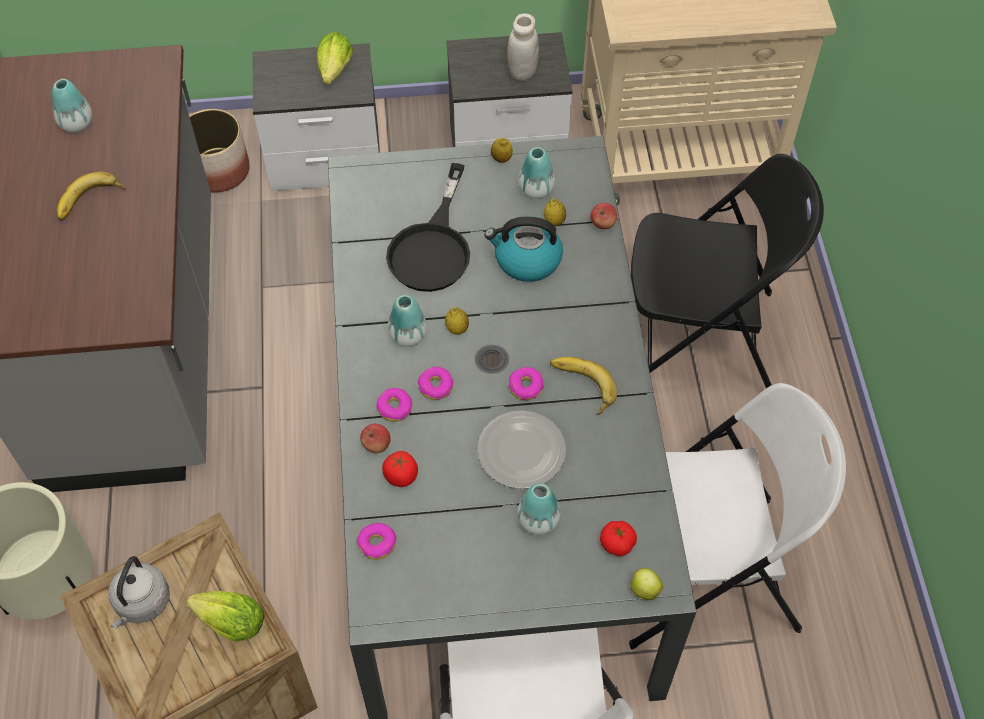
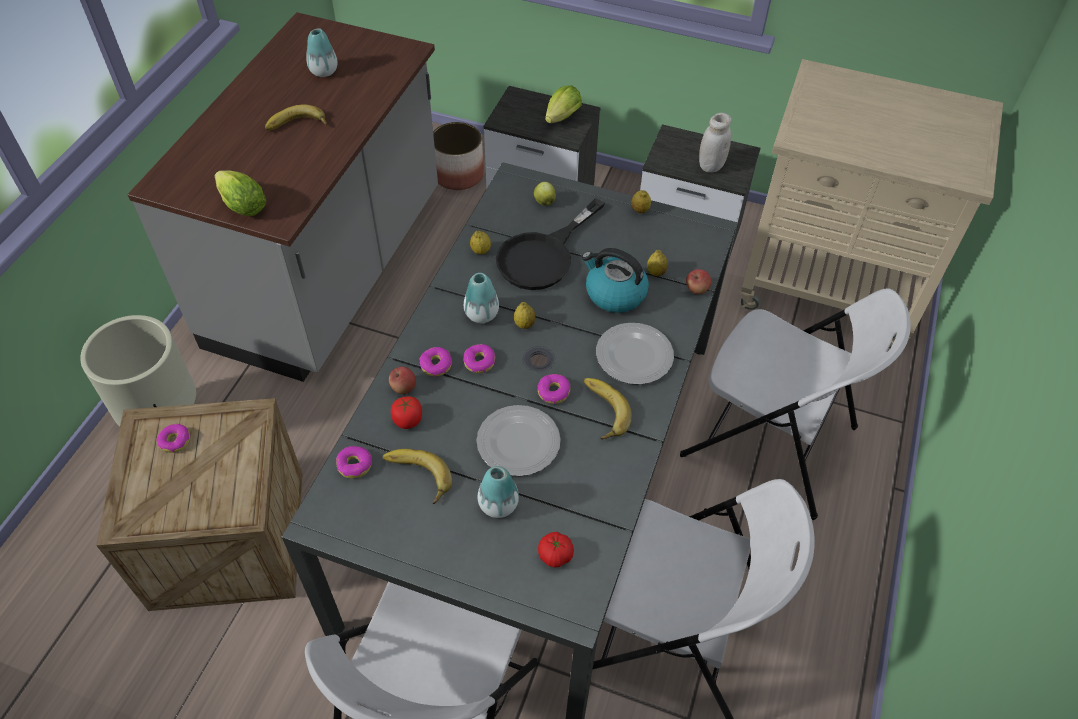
camera: 25 degrees right, 5 degrees down
(141, 603) = (175, 441): grey kettle -> donut
(228, 621) = (227, 483): lettuce -> lettuce (241, 204)
(366, 267) = (480, 251): none -> lemon
(444, 529) = (416, 477): none -> banana
(536, 189) = (655, 243): vase -> none
(581, 316) = (634, 355): none -> plate
(644, 589) = (555, 606): apple -> apple (544, 201)
(697, 341) = (769, 441): black chair -> white chair

